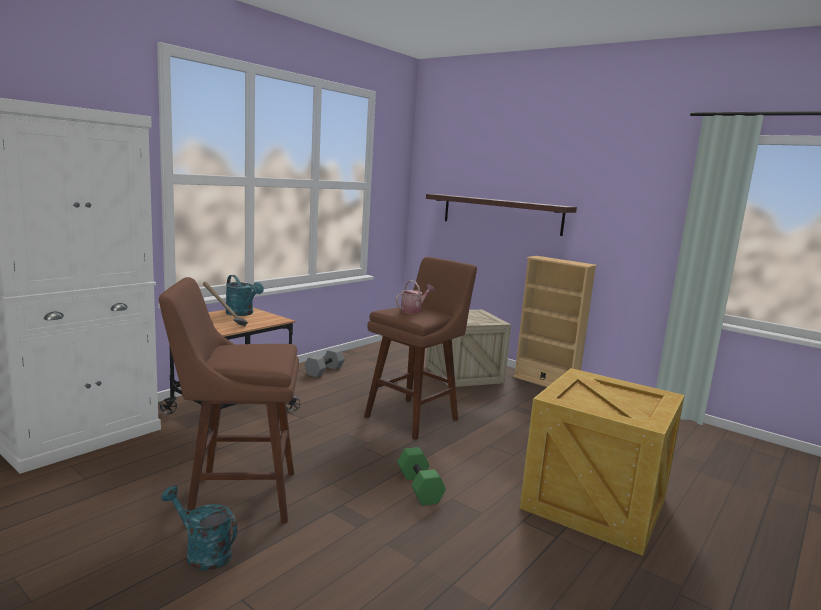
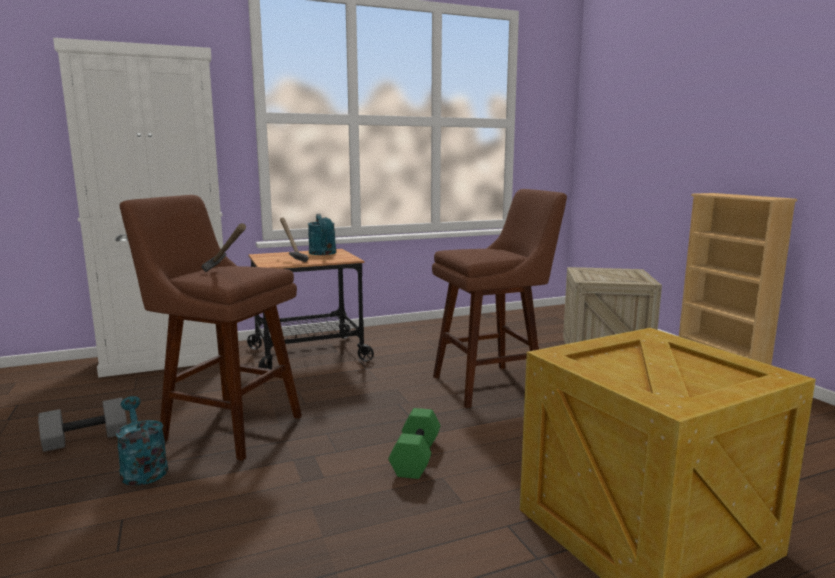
camera: 30 degrees right, 0 degrees up
(263, 357) = (228, 275): none -> hammer
(324, 371) = (439, 330): grey dumbbell -> grey dumbbell (85, 439)
(413, 310) = (482, 250): watering can -> none
(501, 214) = (672, 142): shelf -> none

